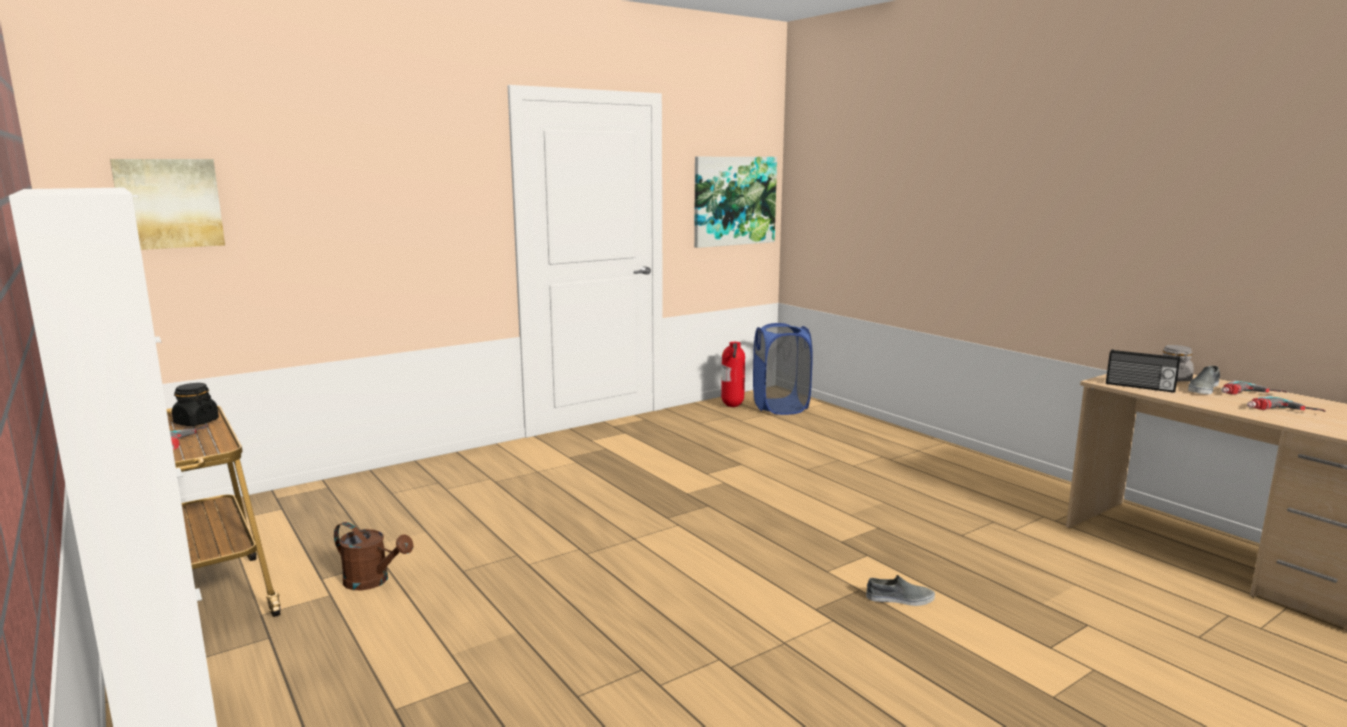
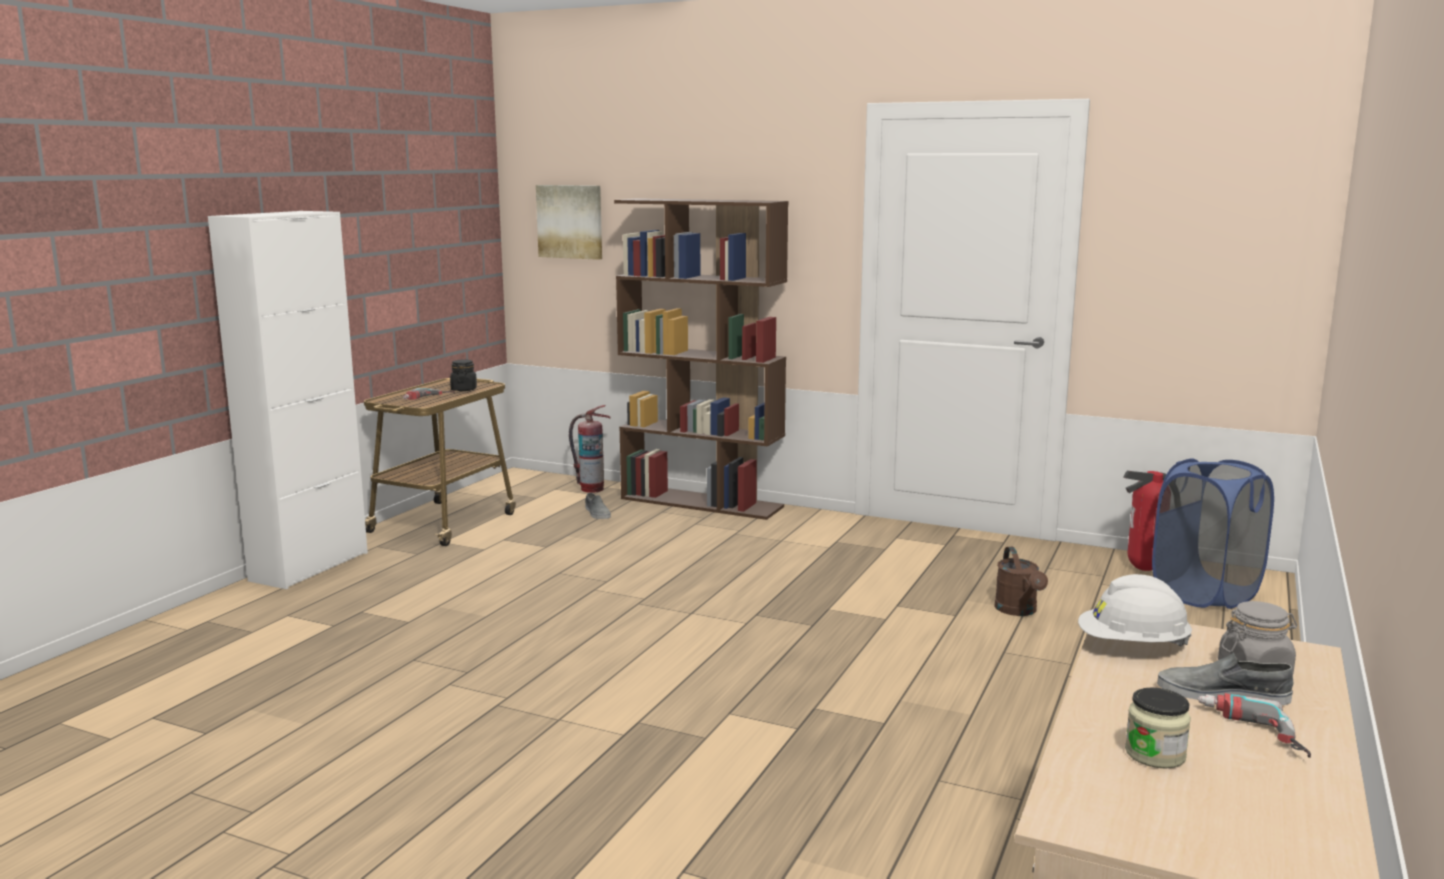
camera: 60 degrees right, 0 degrees up
(266, 505) = (591, 489): none -> fire extinguisher
(373, 581) = (514, 553): brown watering can -> brown watering can (1019, 611)
(402, 474) = (702, 502): none -> brown bookcase
(734, 201) = (1221, 258): picture -> none
(900, 599) = (707, 763): grey shoe -> grey shoe (597, 513)
(1139, 387) = (1132, 646): radio -> white hard hat
(1283, 412) = (1155, 754): power drill -> jar

